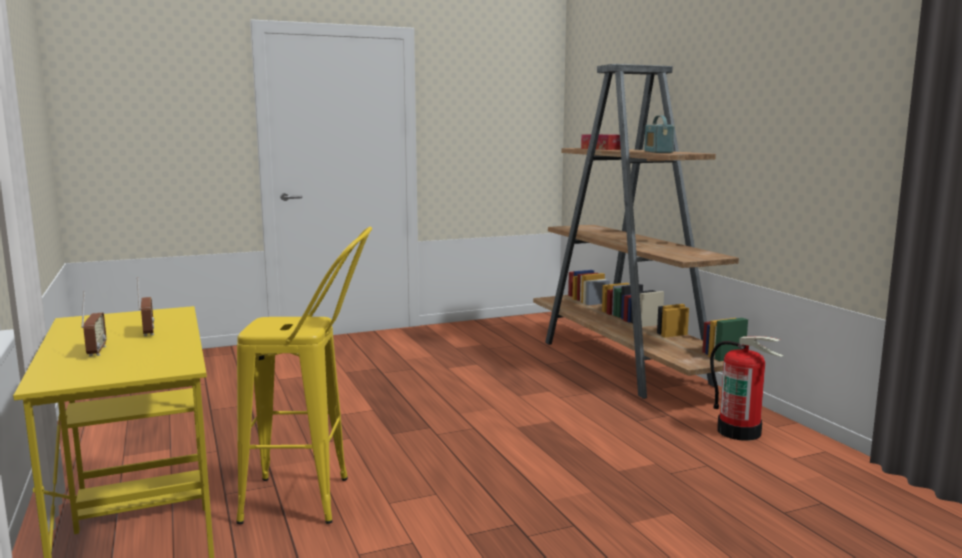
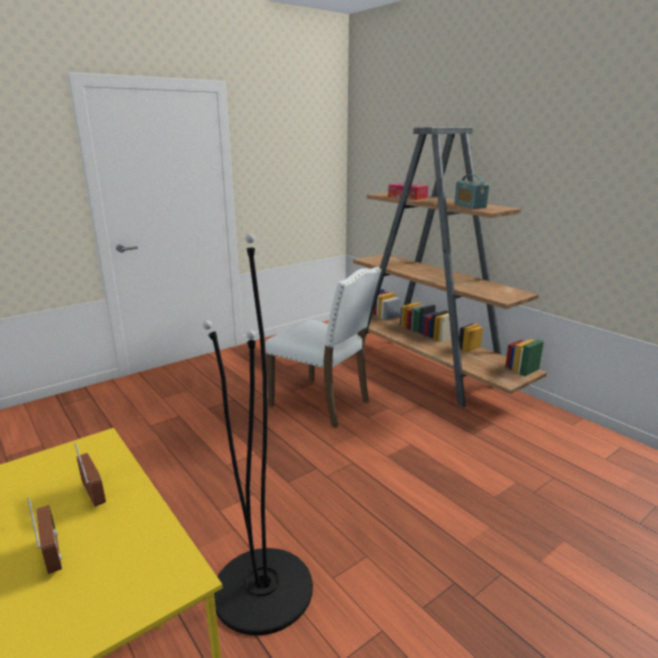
camera: 15 degrees left, 10 degrees up
(315, 500) = (263, 589): yellow stool -> black floor lamp
(475, 380) = (322, 403): none -> white chair
(739, 431) = (551, 434): fire extinguisher -> none

